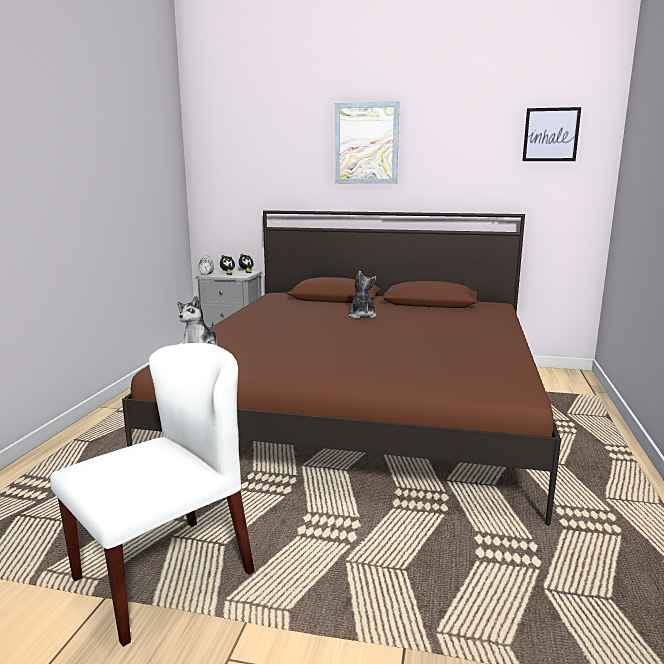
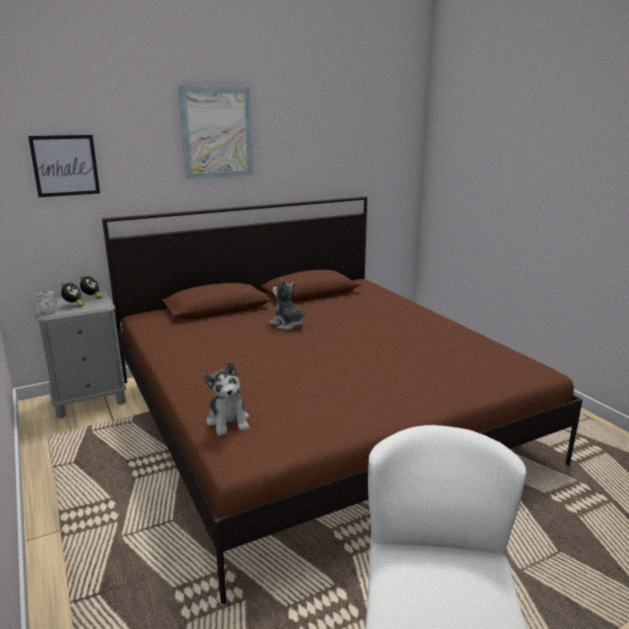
camera: 40 degrees left, 5 degrees up
(551, 134) = (379, 123): picture -> picture (65, 165)

